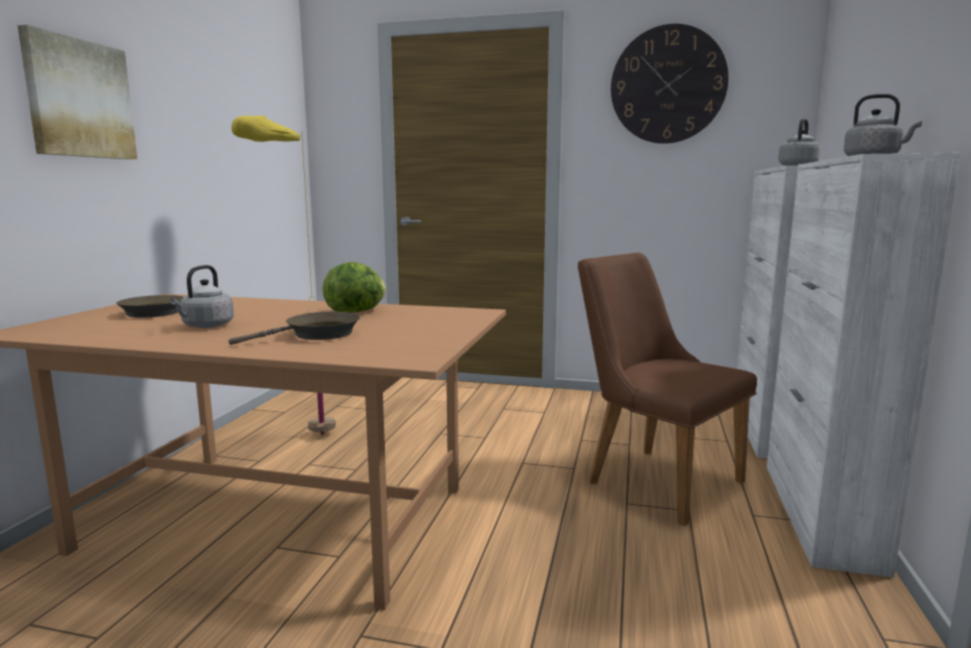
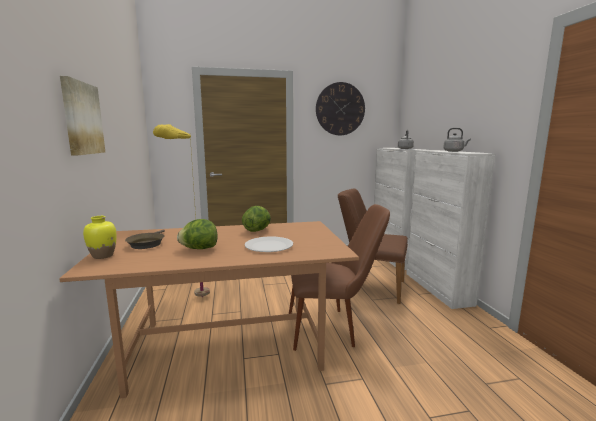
camera: 25 degrees left, 0 degrees up
(71, 319) = (103, 256): none -> yellow vase
(206, 326) = (199, 249): grey kettle -> lettuce
(317, 335) = (269, 246): brown frying pan -> white plate
(487, 537) = (333, 327): none -> brown chair

